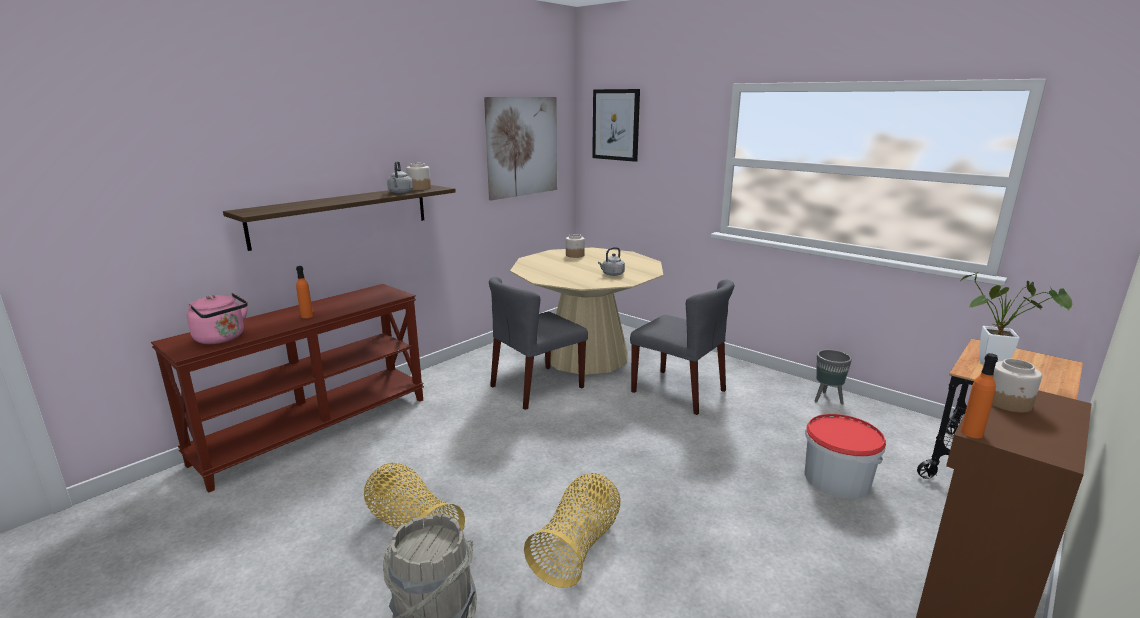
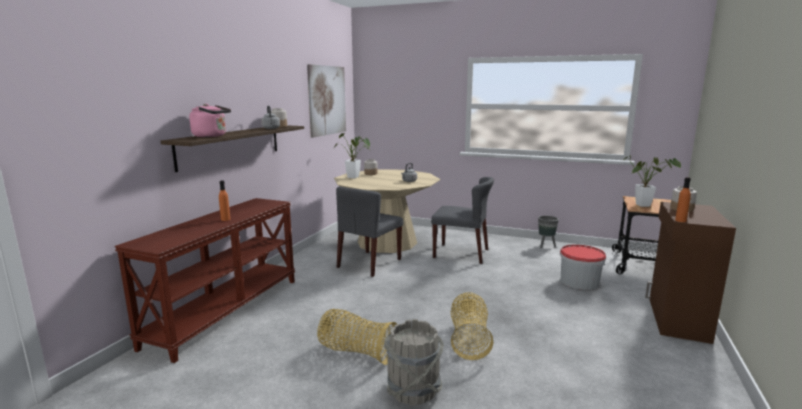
camera: 20 degrees left, 5 degrees down
(222, 339) = (176, 237): pink kettle -> pink kettle (212, 136)
(546, 260) = (355, 177): none -> potted plant
(616, 125) = (385, 86): picture -> none

